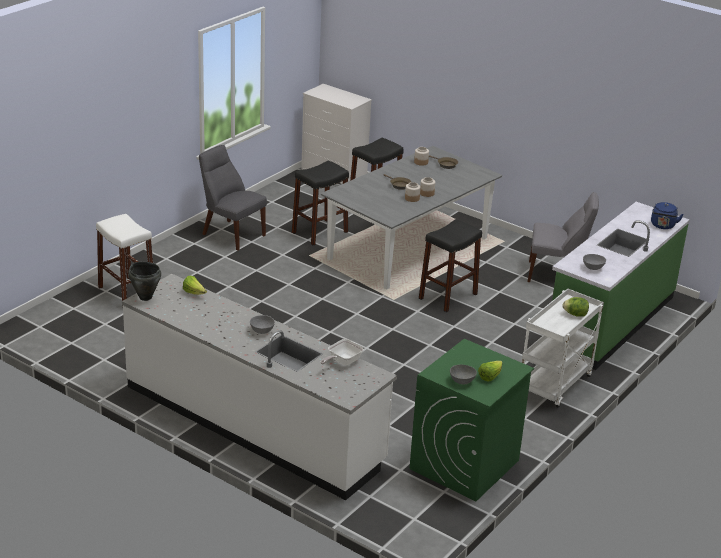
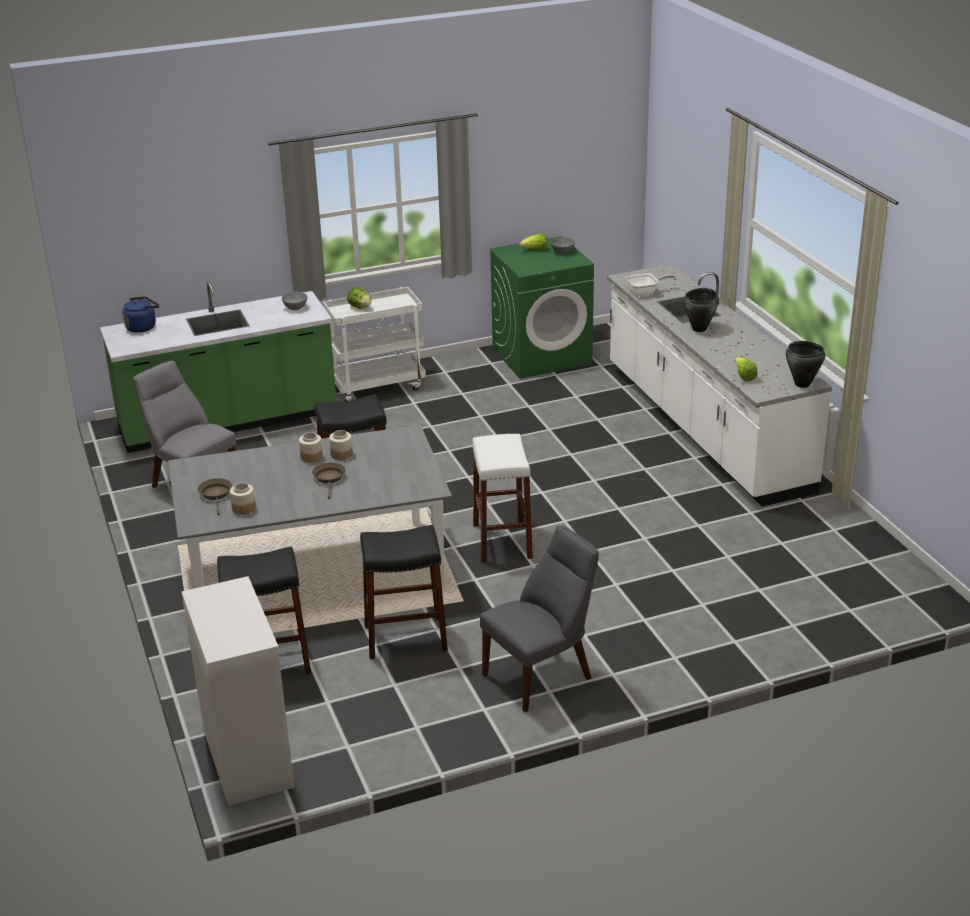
camera: 145 degrees left, 0 degrees up
(126, 292) = (764, 614): white stool -> white stool (502, 541)
(231, 234) = (541, 675): grey chair -> grey chair turned 105 degrees counterclockwise
(261, 331) = (699, 329): grey bowl -> black cooking pot

